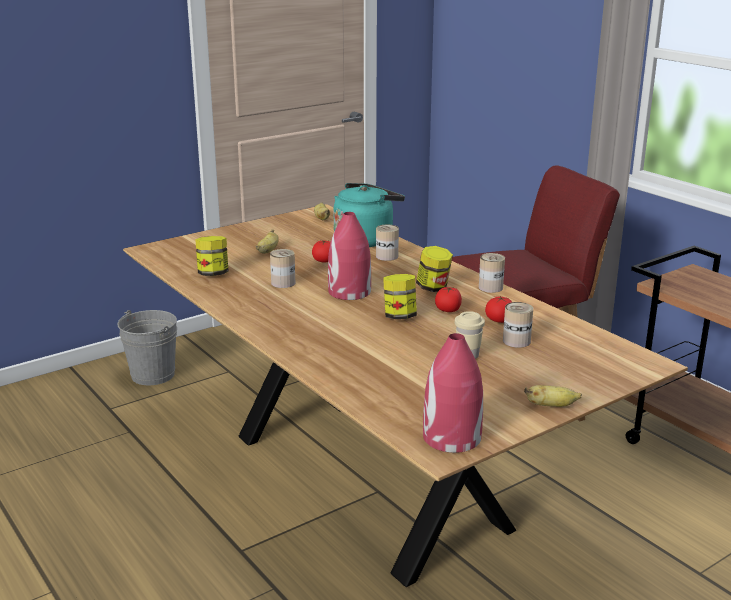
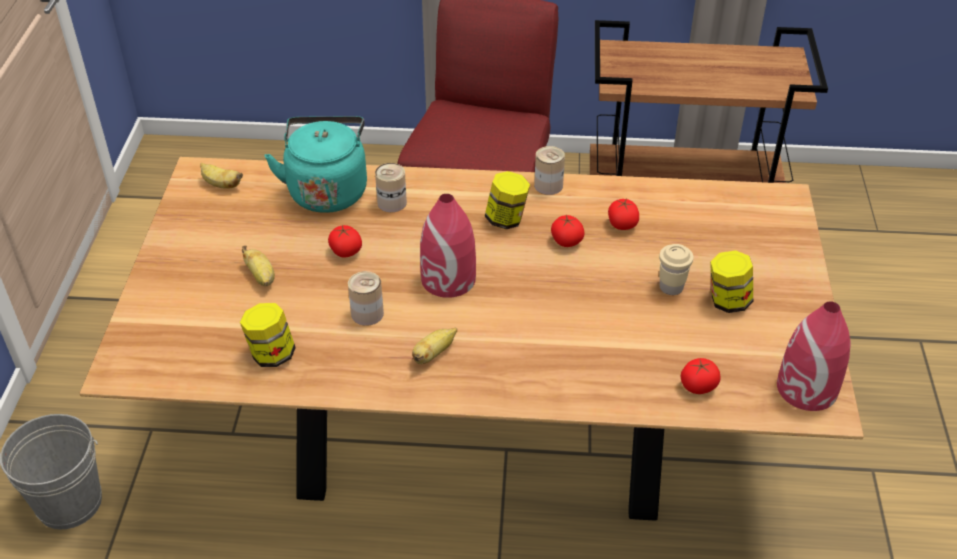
camera: 50 degrees left, 20 degrees up
(384, 396) = (698, 386): none -> tomato
(399, 316) = (545, 279): jar -> jar (727, 301)
(516, 341) = (673, 241): can -> none
(551, 406) = (805, 298): banana -> banana (433, 354)

